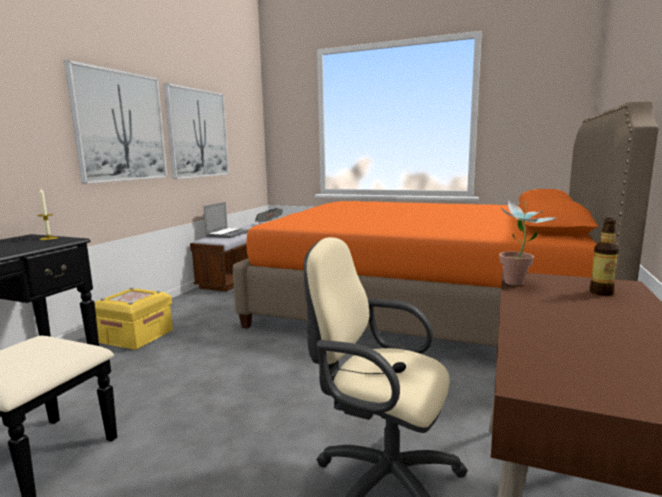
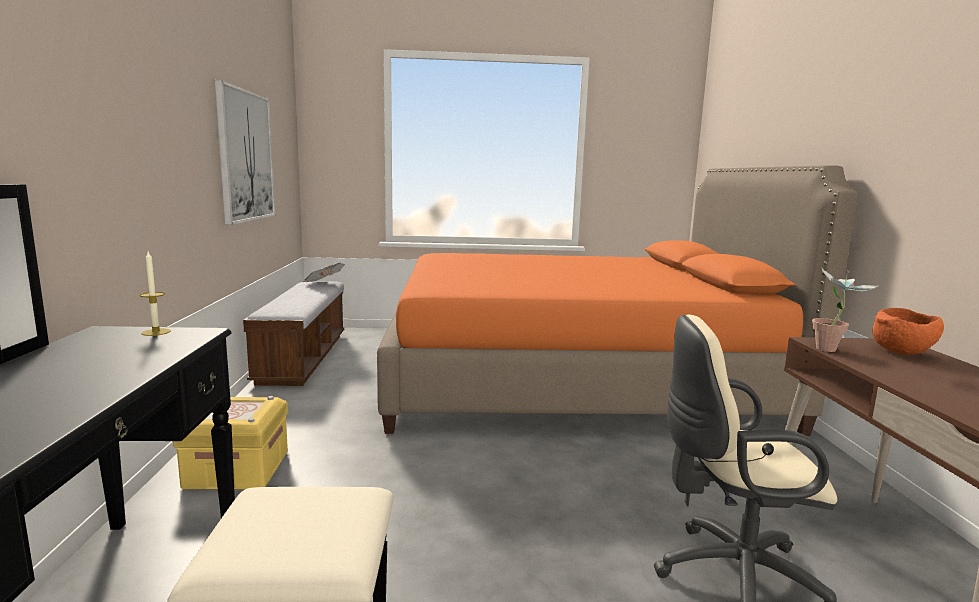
camera: 25 degrees left, 0 degrees up
(120, 126) = (176, 145): picture -> none
(228, 234) = (290, 302): laptop -> none
(601, 292) = (902, 352): bottle -> orange bowl

